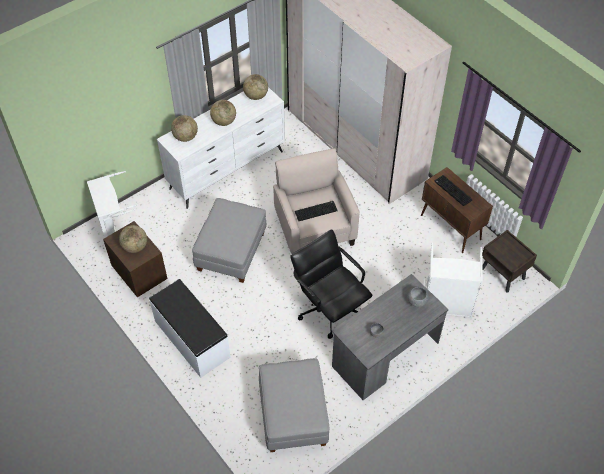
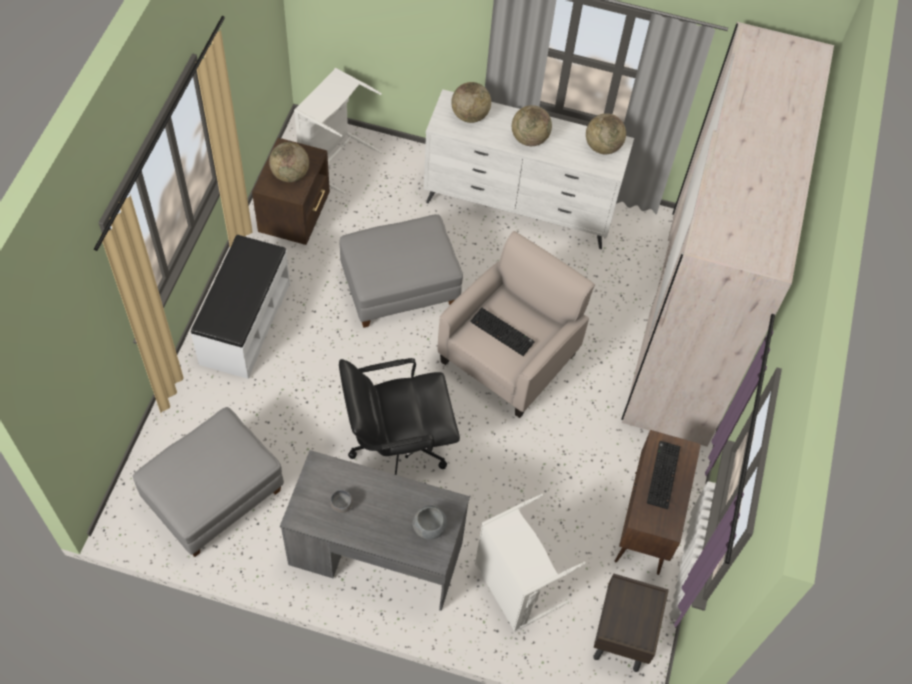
camera: 50 degrees right, 5 degrees up
(329, 309) = (397, 446): black office chair -> black office chair turned 120 degrees counterclockwise

